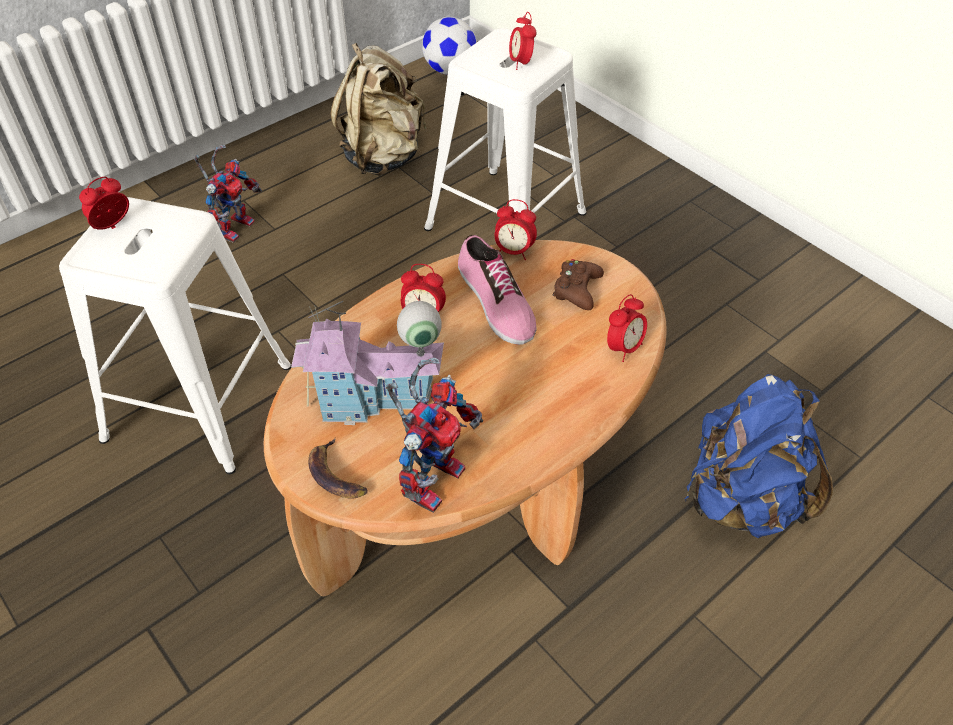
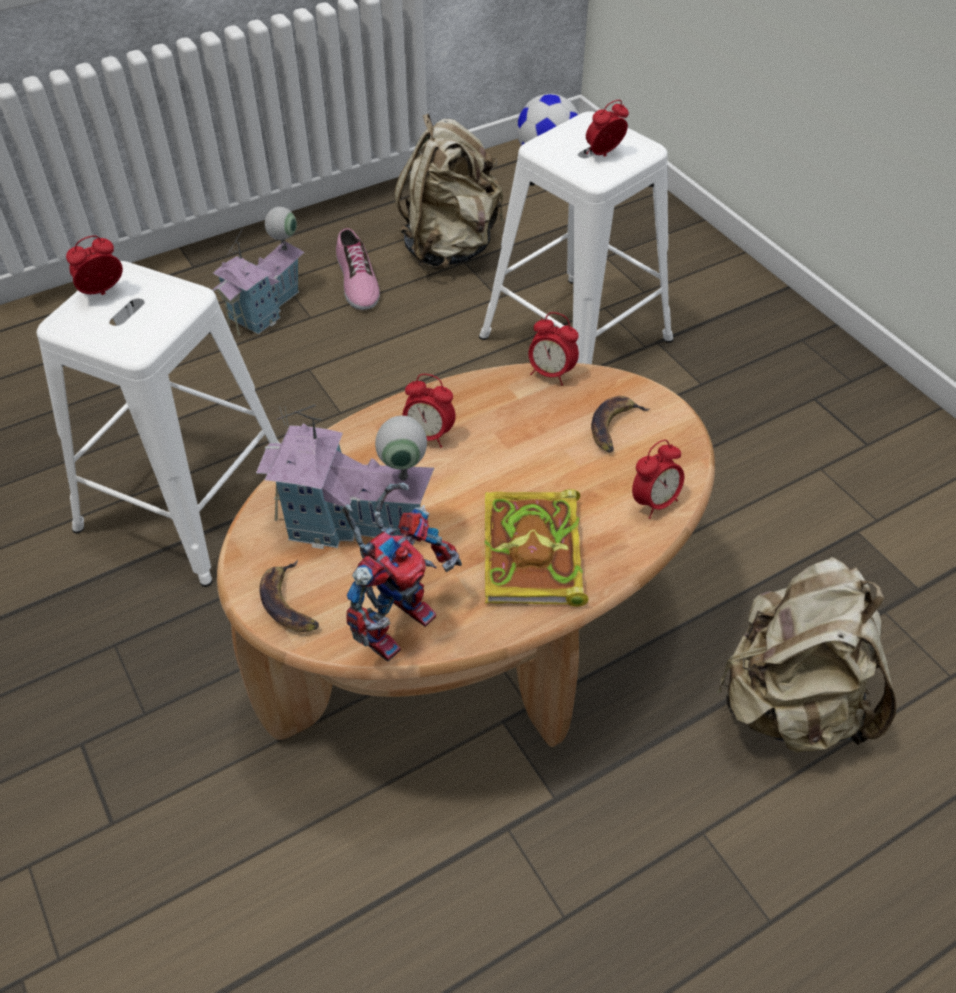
camera: 10 degrees right, 0 degrees up
(234, 225) = (267, 308): toy robot -> toy house
(494, 303) = (515, 430): shoe -> shoe (356, 281)
(521, 63) = (604, 154): alarm clock -> alarm clock turned 60 degrees clockwise
(535, 405) = (534, 555): none -> book
(576, 290) = (614, 427): brown game controller -> banana
(742, 499) = (790, 704): blue backpack -> beige backpack

